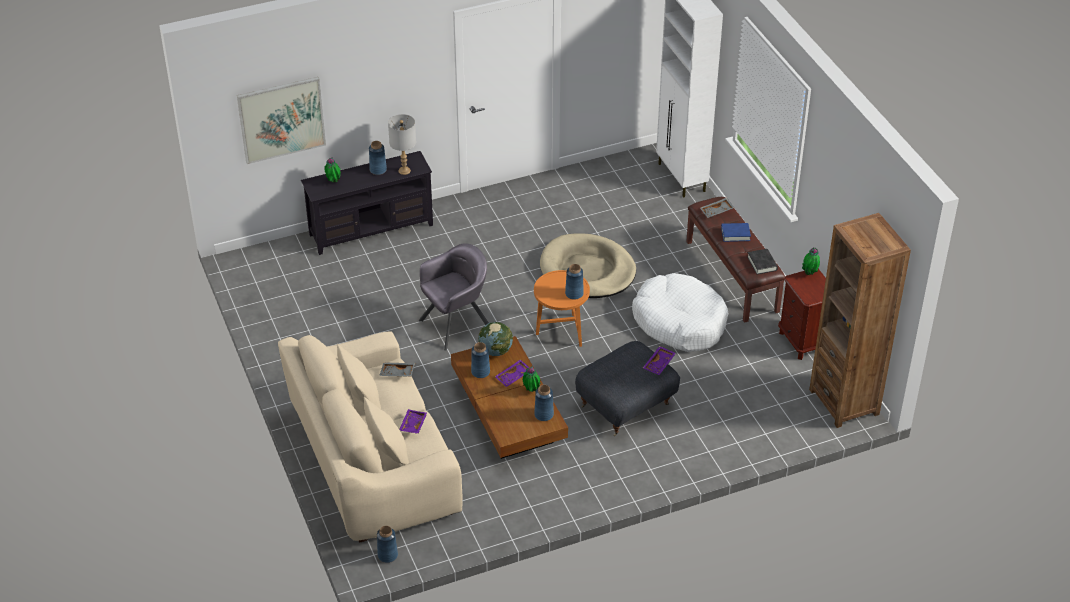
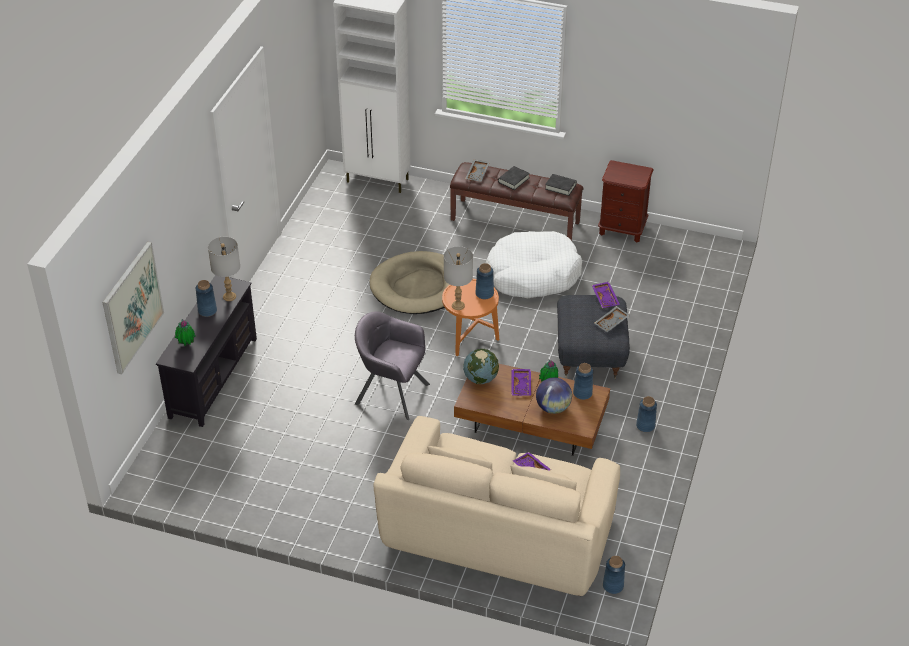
camera: 50 degrees left, 0 degrees up
(397, 373) = (463, 443): grey tray -> grey tray (612, 323)
(456, 324) = (392, 393): grey armchair -> grey armchair turned 75 degrees counterclockwise
(480, 372) = (494, 401): blue vase -> blue vase (645, 426)
(509, 407) = (553, 408): none -> globe
(543, 287) = (458, 305): none -> grey table lamp
(735, 234) = (513, 180): blue book -> black book
(810, 274) = (614, 167): potted plant -> none
(844, 402) = (702, 247): brown bookcase -> none

